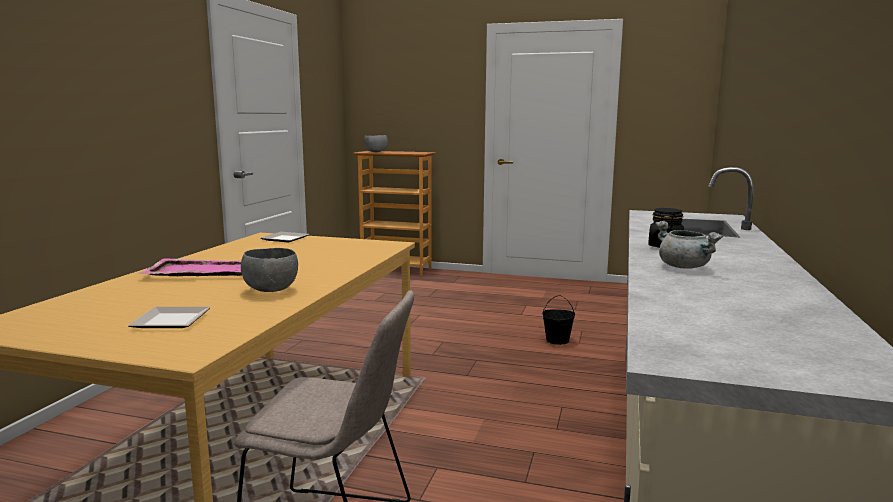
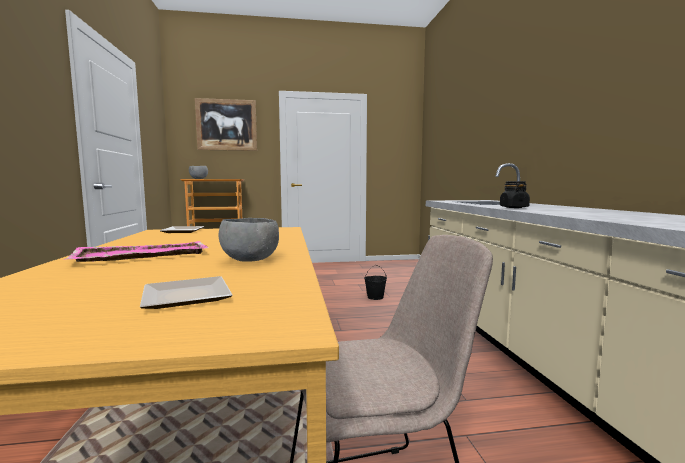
camera: 25 degrees left, 5 degrees down
(416, 77) = (226, 125): none -> picture
(685, 267) = (566, 212): grey cooking pot -> none

